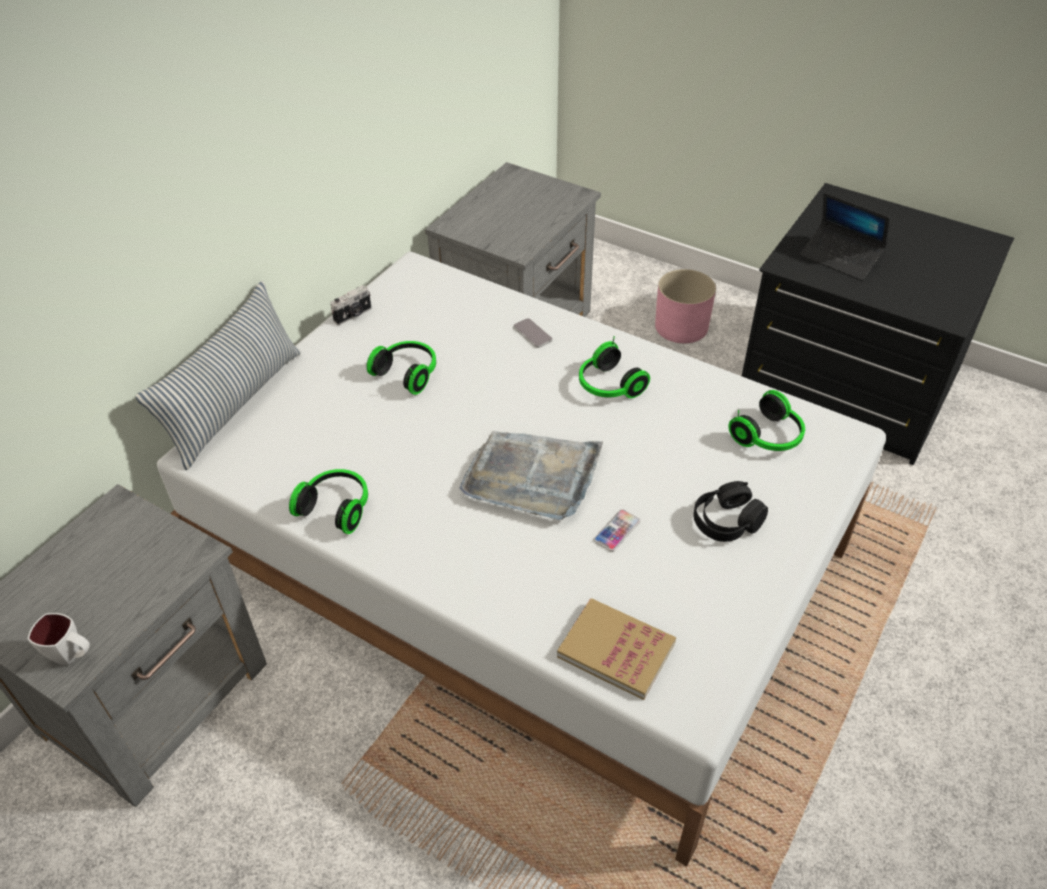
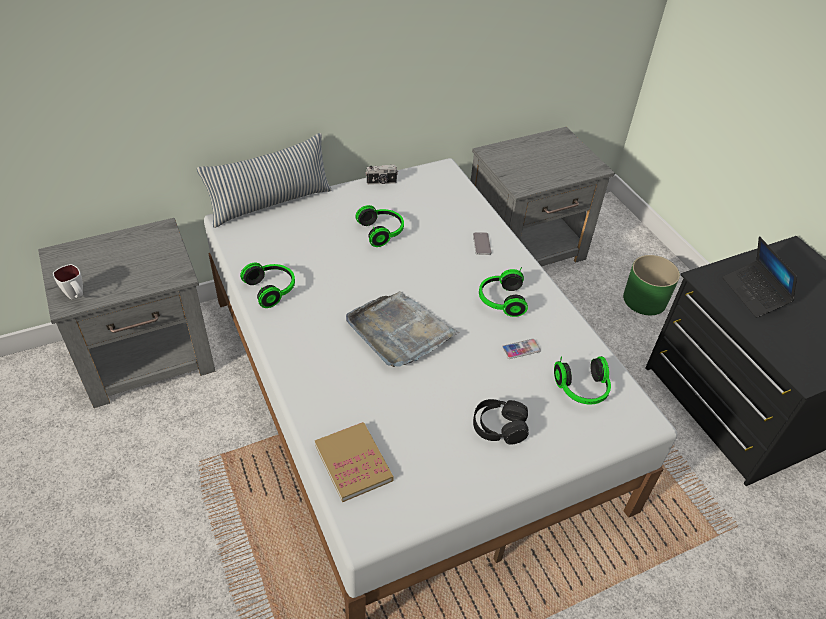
camera: 30 degrees right, 0 degrees up
(617, 531) = (421, 392): phone -> phone (521, 349)
(681, 326) = (644, 299): pink planter -> green planter

